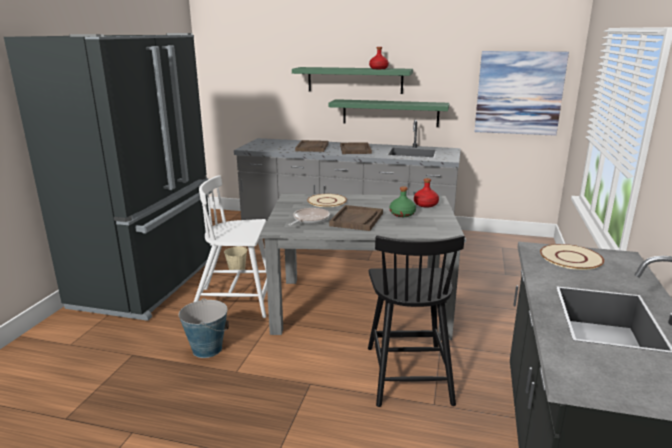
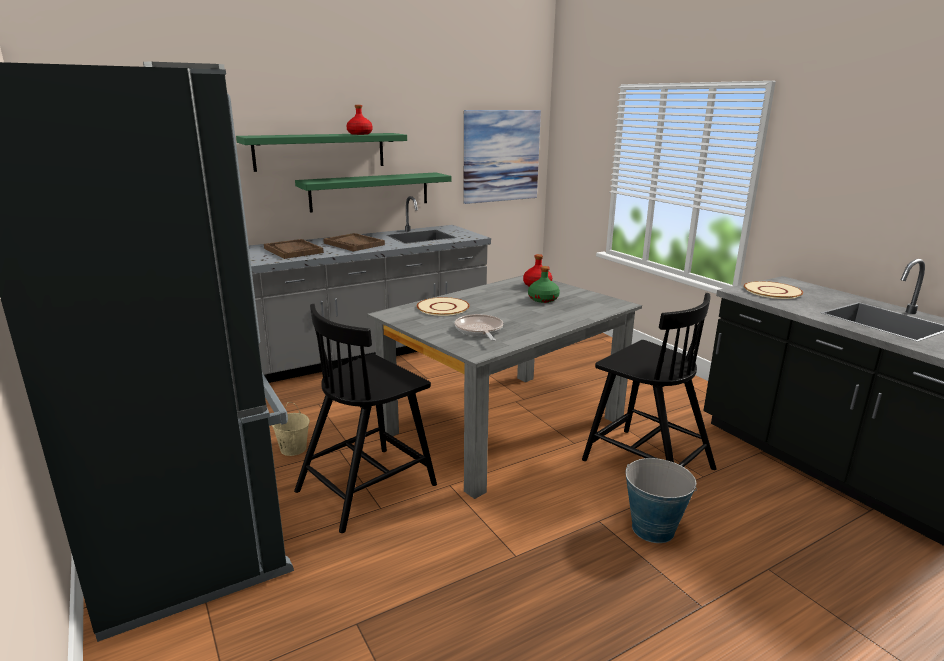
camera: 45 degrees left, 0 degrees up
(207, 349) = (438, 554): bucket -> bucket (652, 529)
(235, 302) = (368, 486): white chair -> black chair
(357, 219) = (521, 316): brown tray -> none

